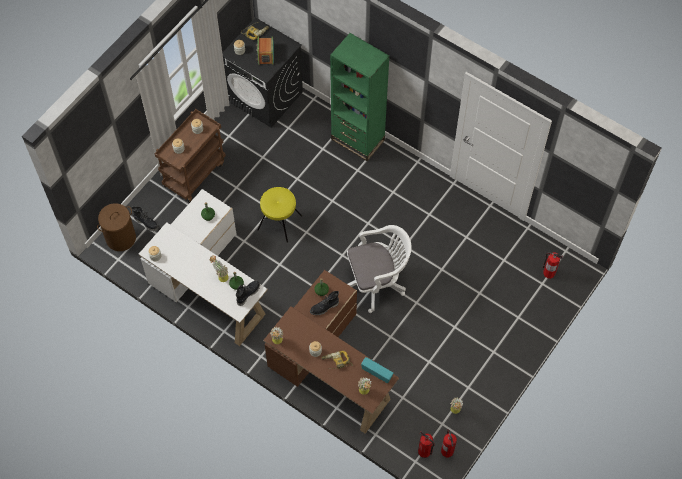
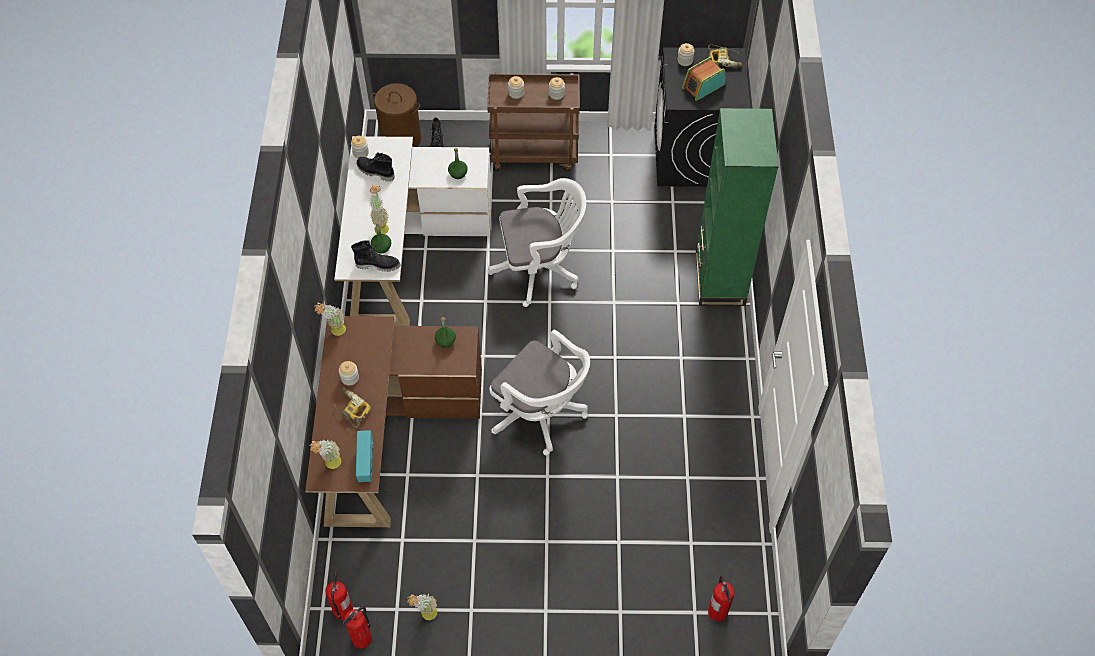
camera: 55 degrees right, 5 degrees down
(280, 222) = (540, 268): yellow stool -> white office chair
(324, 308) = (425, 357): black boot -> black boot (375, 172)

